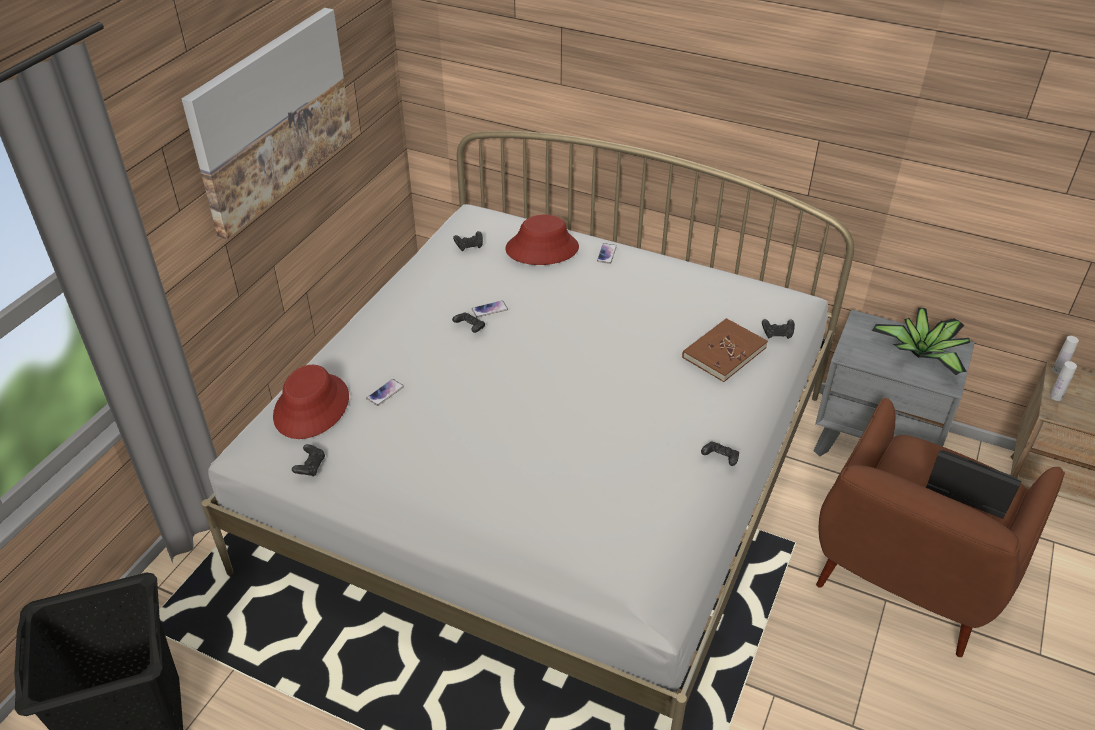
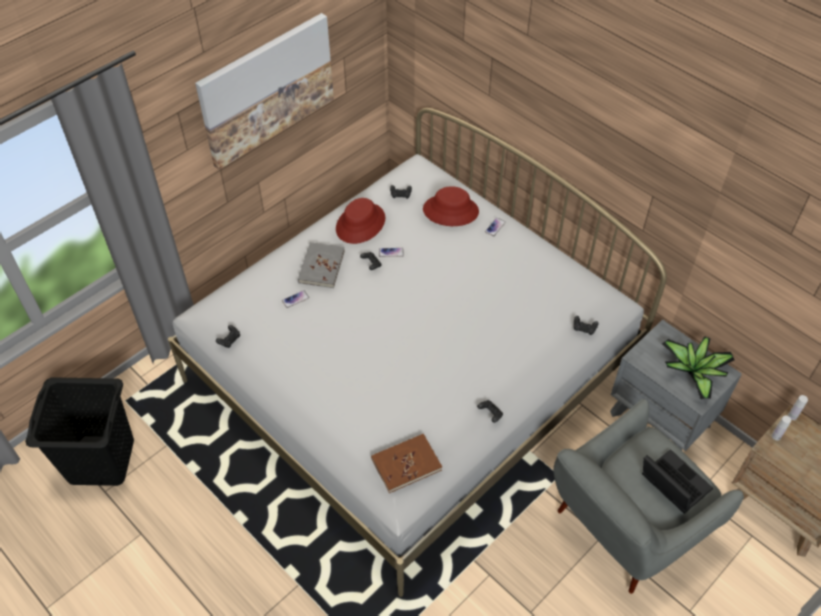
camera: 20 degrees right, 10 degrees up
(312, 407) = (246, 297): red hat -> red hat (360, 224)
(403, 346) = (321, 266): none -> grey book
(724, 352) = (536, 333): brown book -> brown book (406, 464)
(906, 580) = (623, 527): brown armchair -> grey armchair

